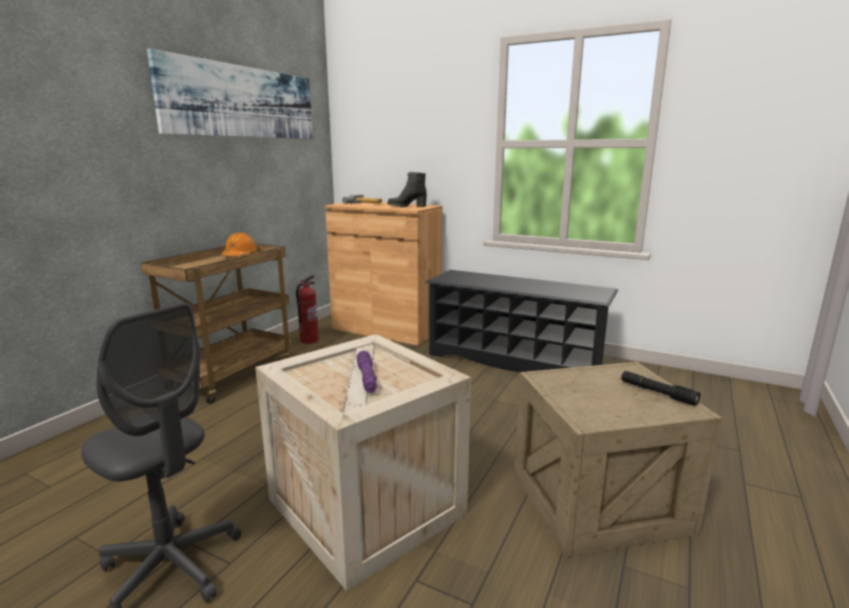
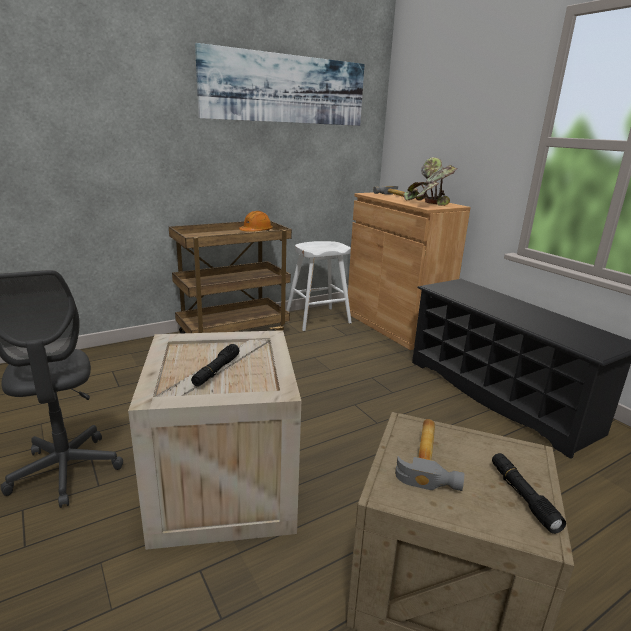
camera: 30 degrees right, 5 degrees up
(309, 340) = (317, 319): fire extinguisher -> white stool
(367, 378) = (216, 371): purple flashlight -> black flashlight
(407, 206) = (427, 204): black boot -> potted plant
(582, 391) = (430, 458): none -> hammer

